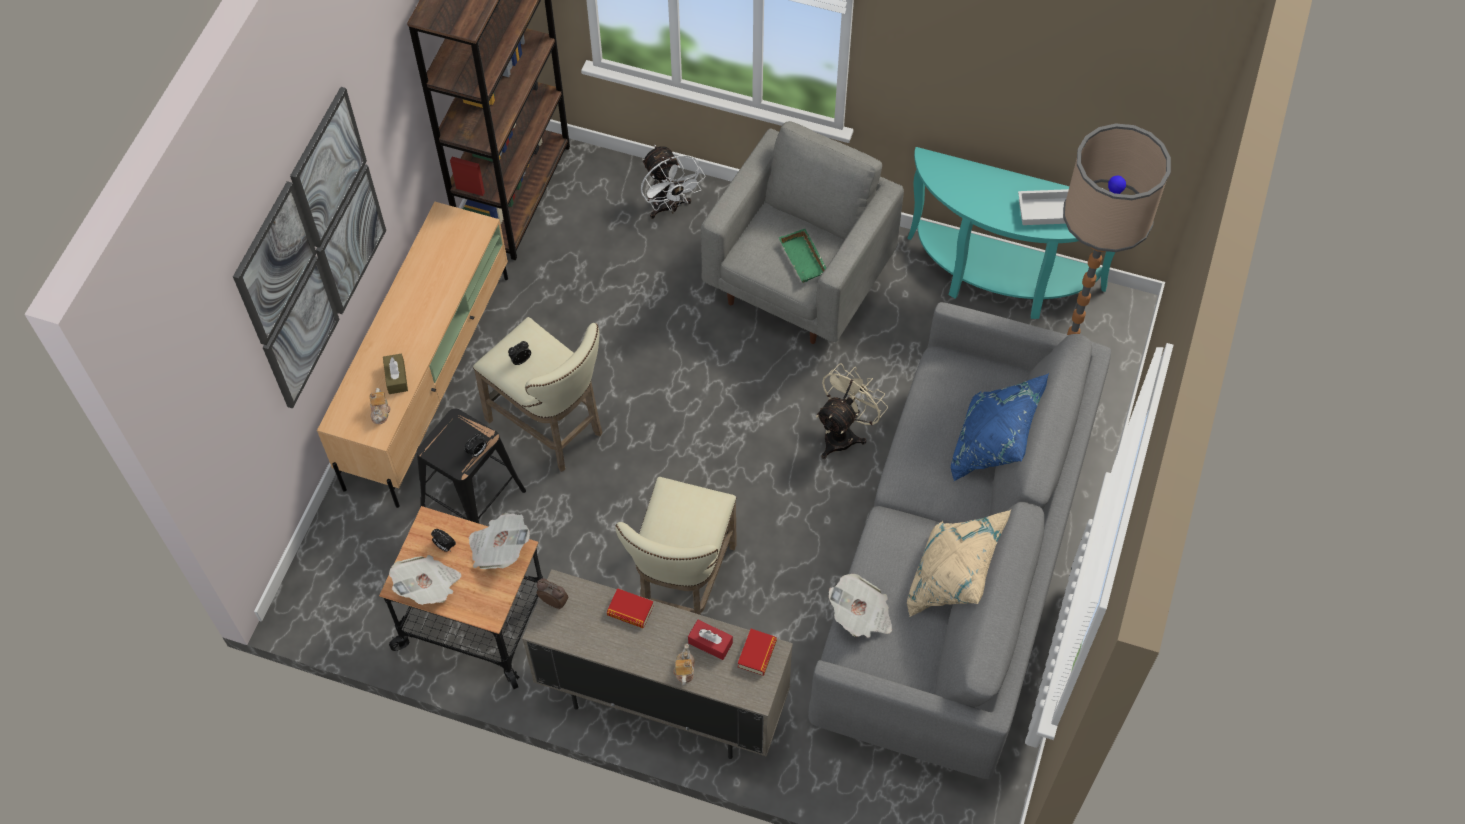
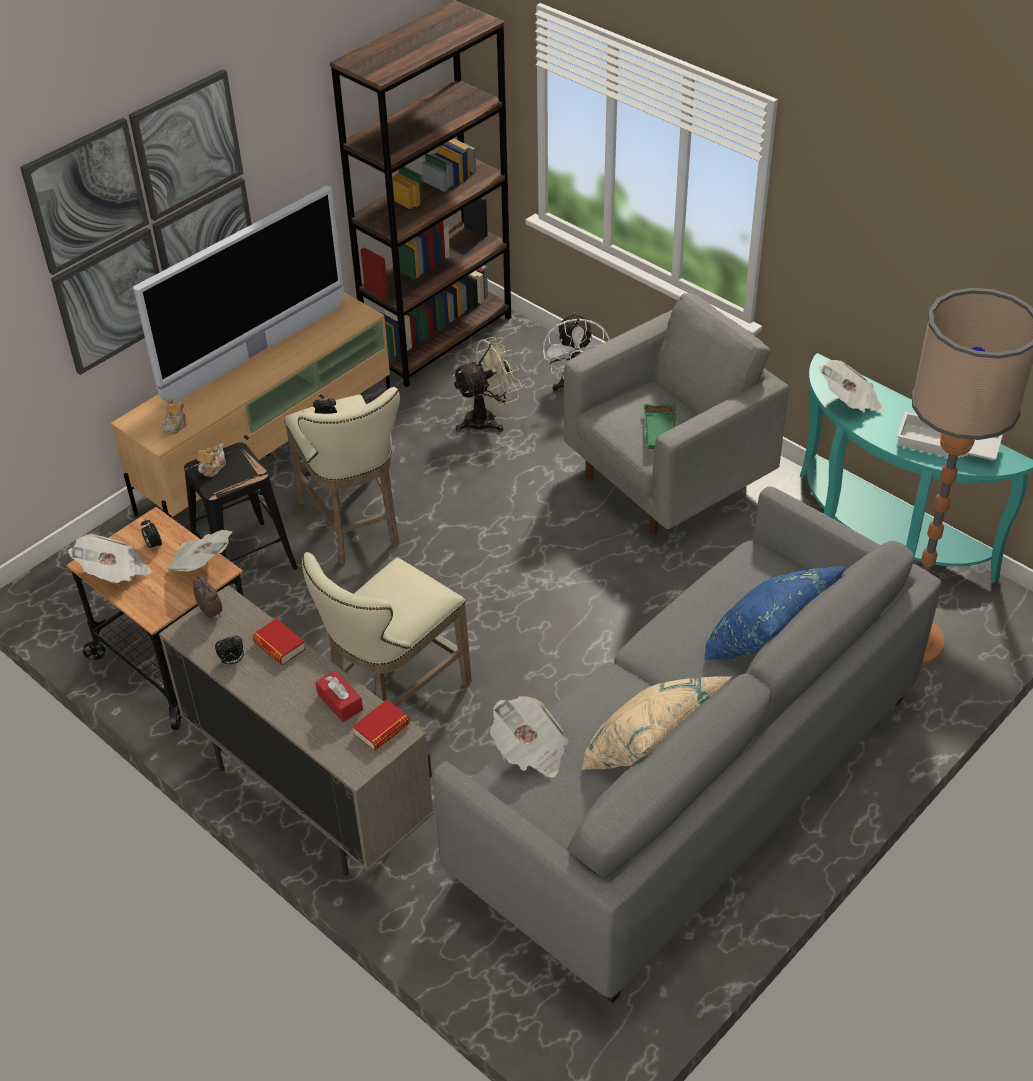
camera: 25 degrees right, 15 degrees down
(396, 377) = (208, 404): brown tissue box -> none
(405, 304) = (256, 353): none -> television
(477, 452) = (238, 482): alarm clock -> alarm clock (232, 661)
(684, 670) = (297, 717): teapot -> teapot (212, 468)
(844, 433) = (640, 620): beige fan -> beige fan (488, 419)
(965, 191) = (850, 401): none -> newspaper

